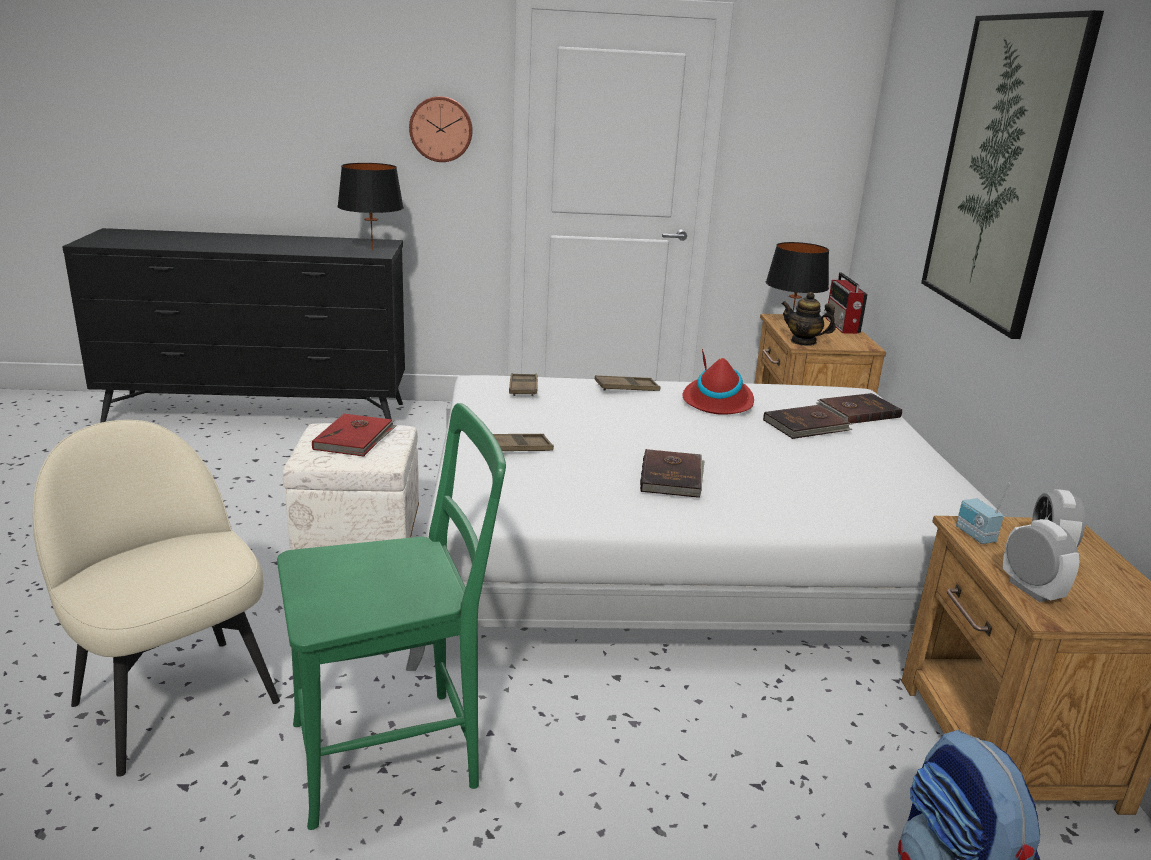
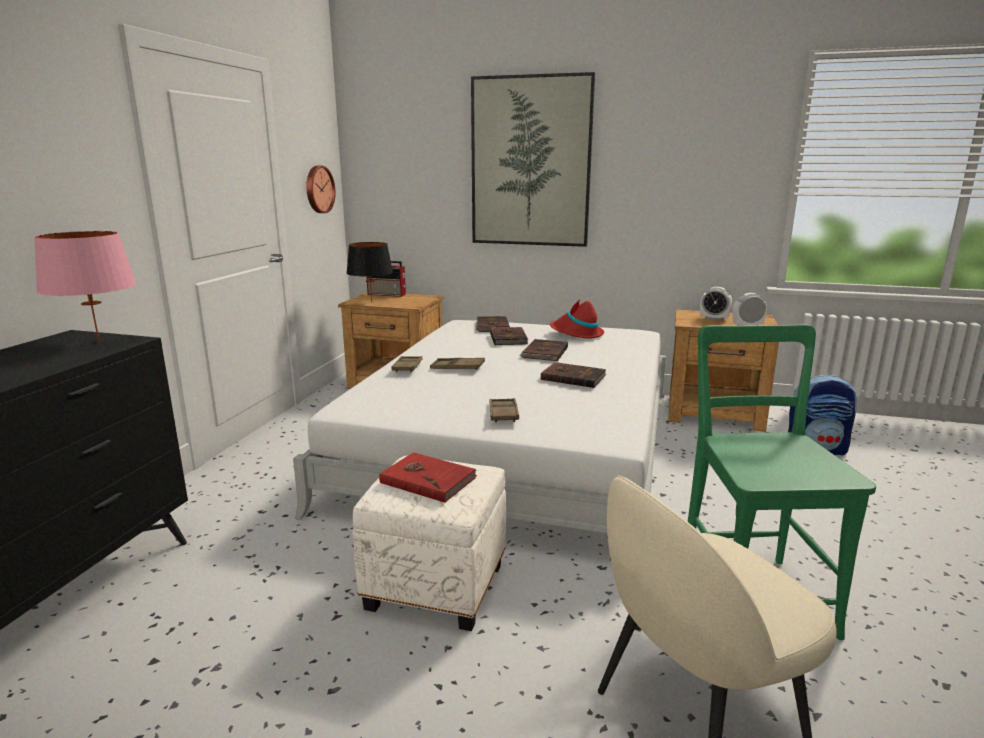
camera: 70 degrees left, 5 degrees down
(372, 249) = (99, 341): black table lamp -> pink table lamp
(441, 129) = (79, 184): wall clock -> wall clock (318, 189)
(523, 388) = (376, 397): brown tray -> brown tray (457, 367)
(717, 401) = (456, 349): red hat -> red hat (576, 333)
(760, 451) = (544, 352): none -> brown book
(803, 342) = (410, 305): teapot -> none
(974, 535) = (696, 324): radio -> none

